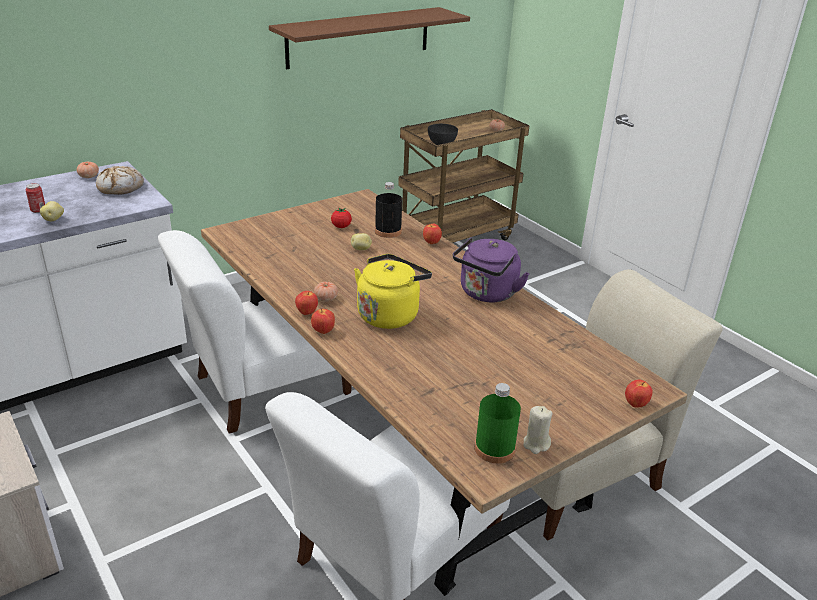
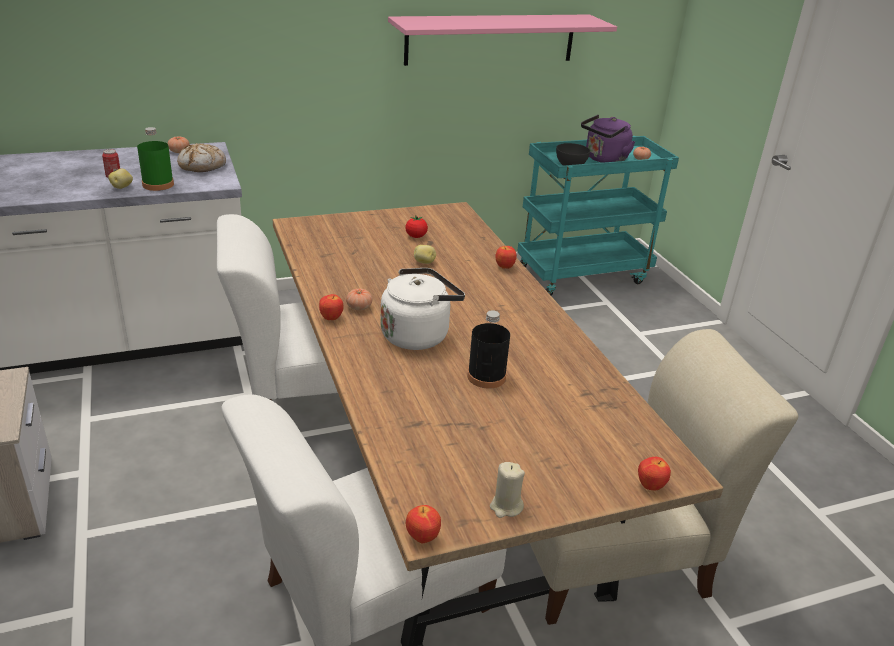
camera: 15 degrees right, 0 degrees up
(323, 331) = (337, 340): apple -> apple (422, 537)
(359, 37) = (491, 39): brown shelf -> pink shelf
(388, 231) = (463, 248): black bottle -> black bottle (486, 377)
(390, 314) = (418, 334): yellow kettle -> white kettle
(456, 238) = (583, 274): brown cart -> turquoise cart
(486, 294) = (537, 331): purple kettle -> purple kettle (604, 159)
(494, 449) = (455, 502): green bottle -> green bottle (158, 184)

